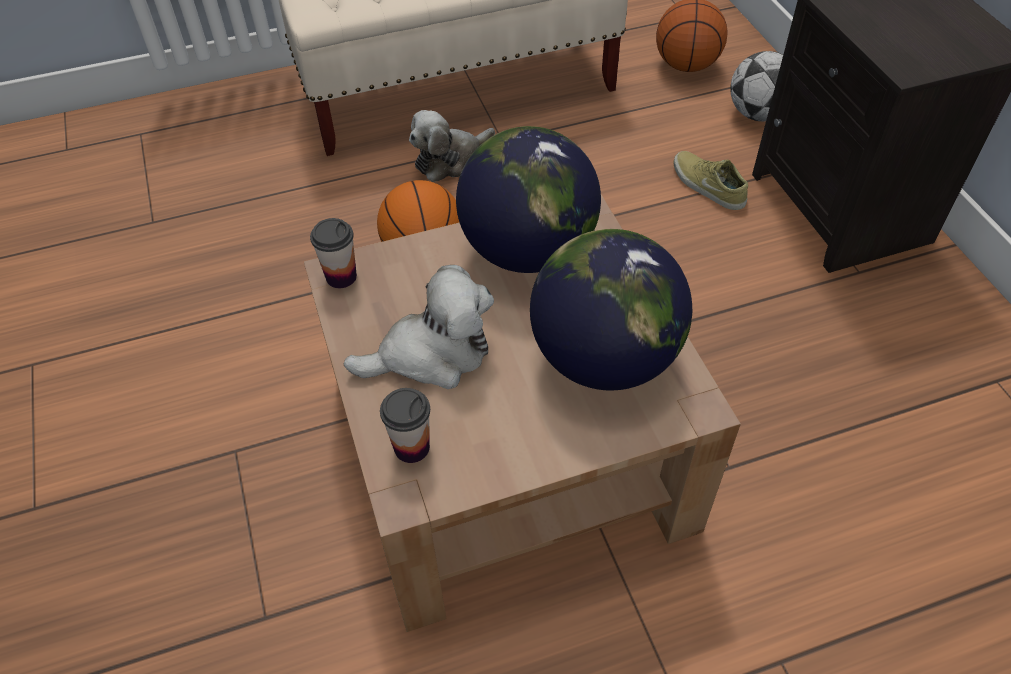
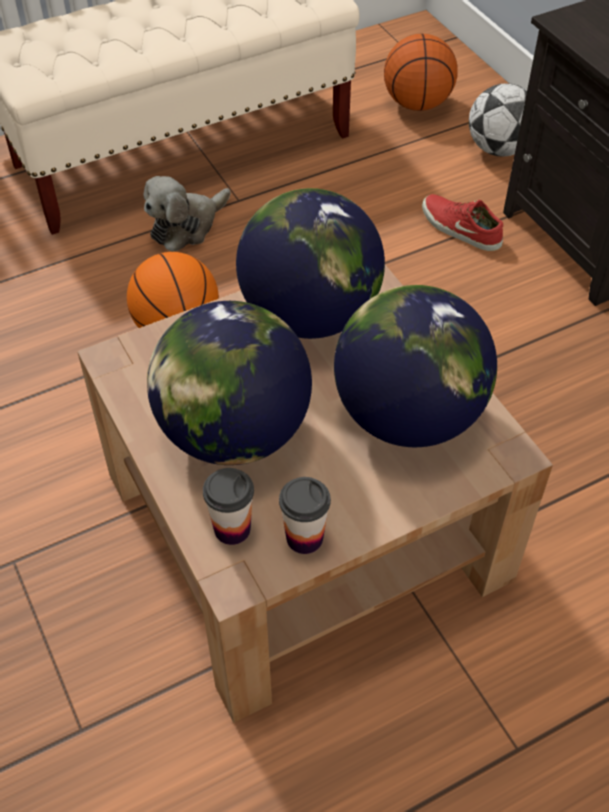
camera: 10 degrees left, 0 degrees up
(341, 277) = (121, 363): cup -> cup (304, 538)
(431, 354) = (233, 432): plush toy -> globe
(707, 186) = (459, 229): beige shoe -> red shoe

